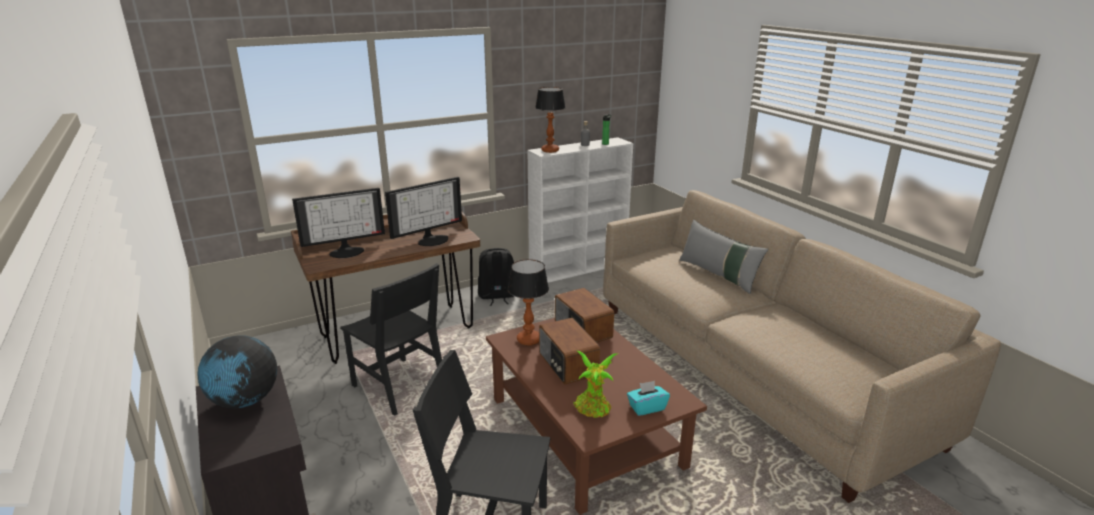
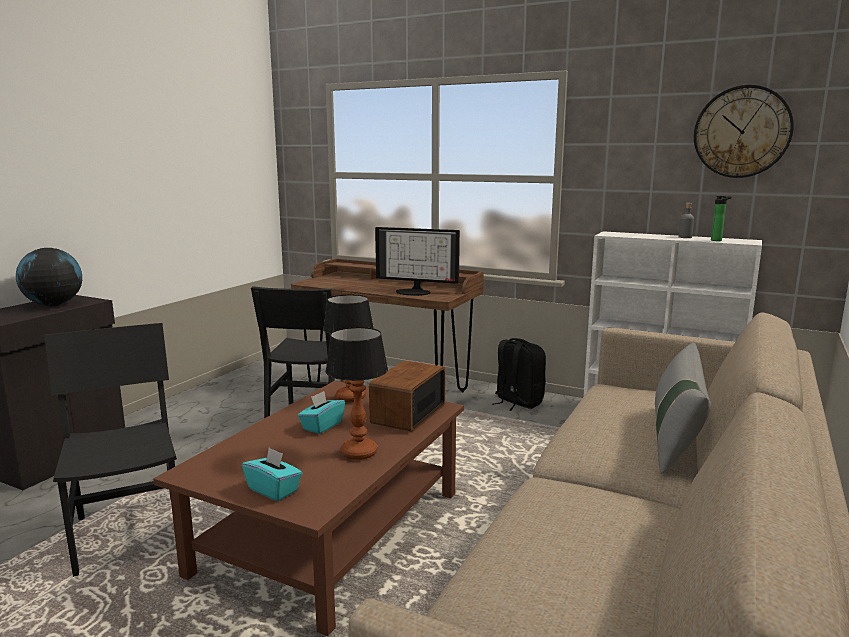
camera: 55 degrees right, 10 degrees down
(346, 251) = (346, 281): monitor -> none
(549, 150) = (623, 234): table lamp -> table lamp (359, 452)
(567, 365) = (322, 426): radio -> turquoise tissue box
(593, 409) = (243, 461): potted plant -> none
(603, 69) = (742, 132): none -> wall clock

